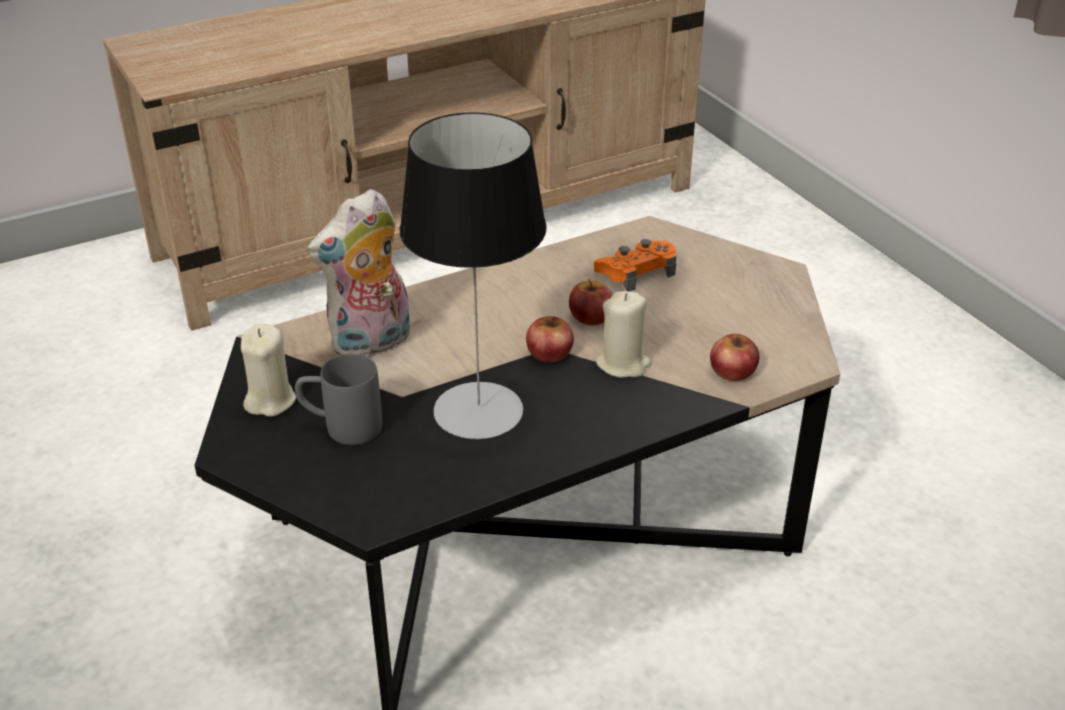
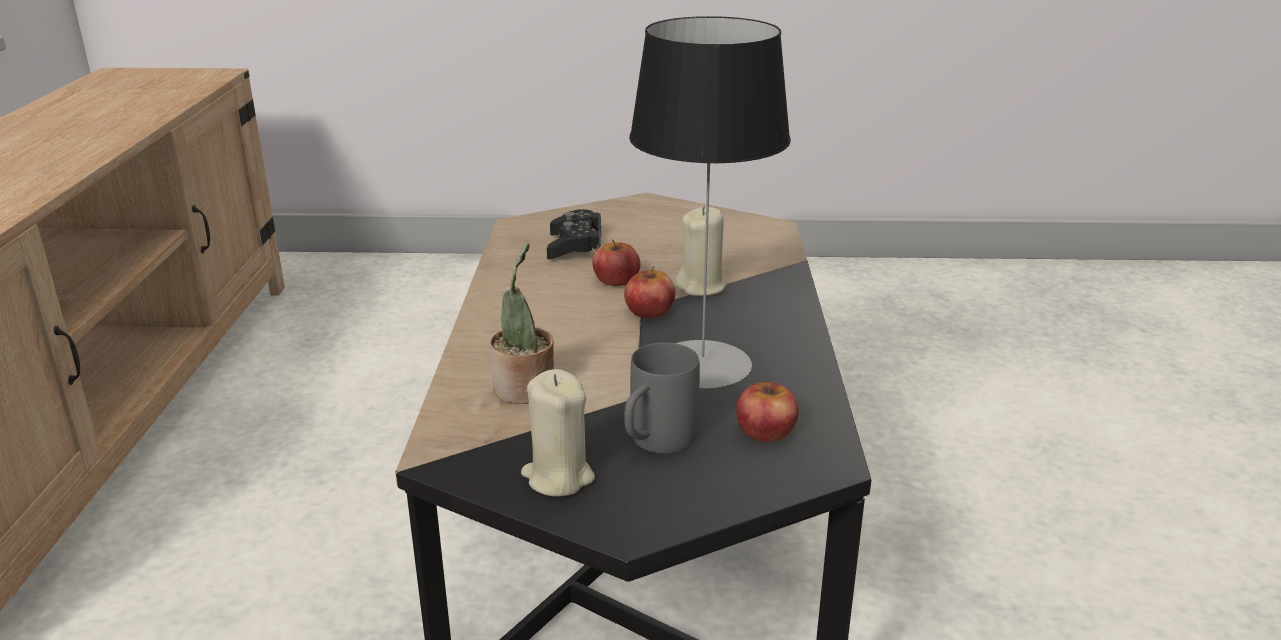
camera: 60 degrees left, 10 degrees down
(371, 343) = (525, 390): plush toy -> potted plant
(636, 272) = (575, 245): orange game controller -> black game controller
(732, 371) = (756, 252): apple -> apple (765, 430)

